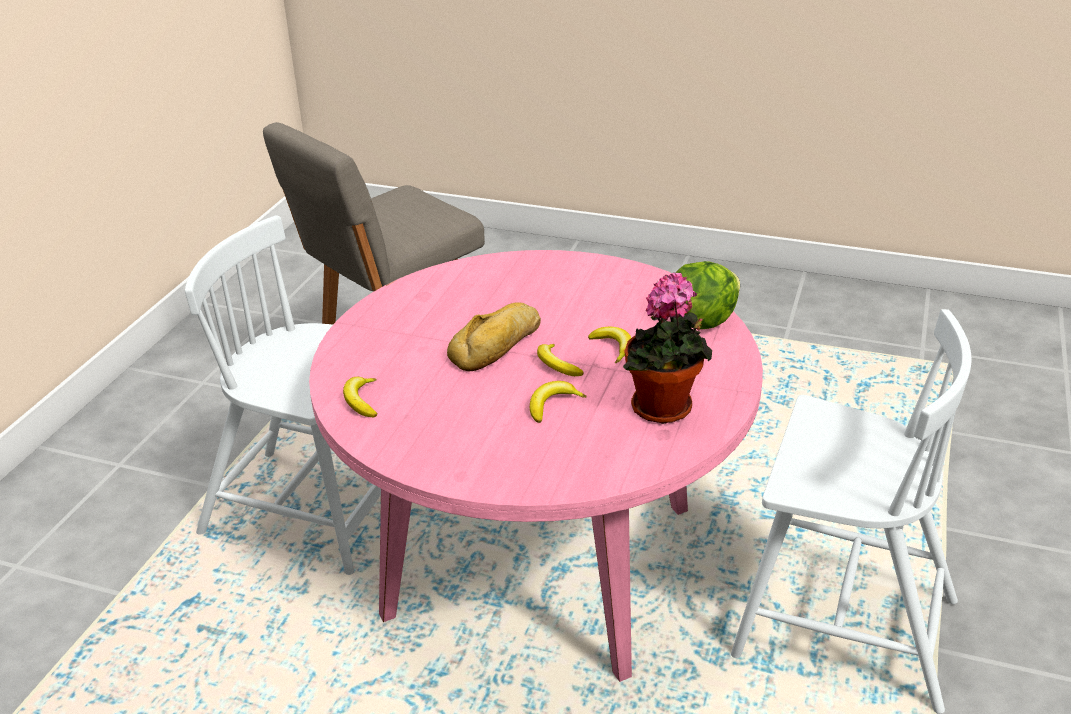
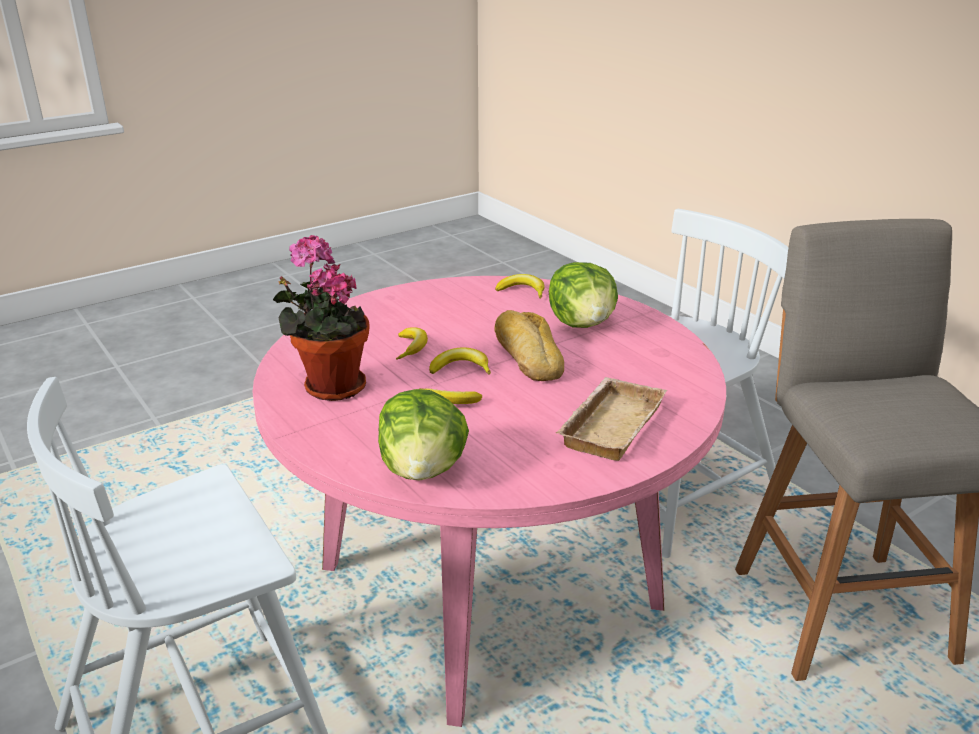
camera: 125 degrees right, 5 degrees down
(406, 343) = (583, 324): none -> lettuce
(557, 282) = (609, 424): none -> beige tray

